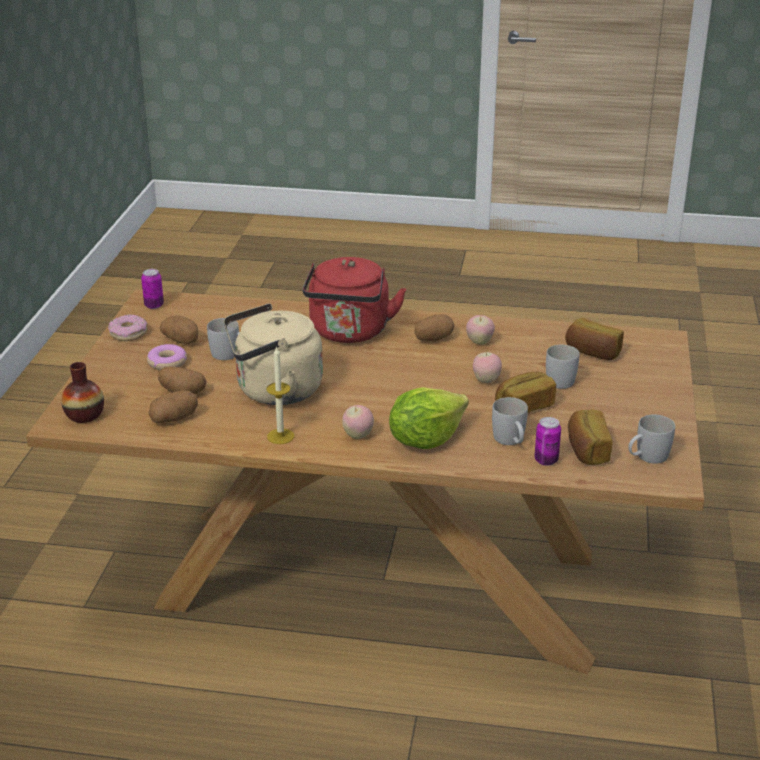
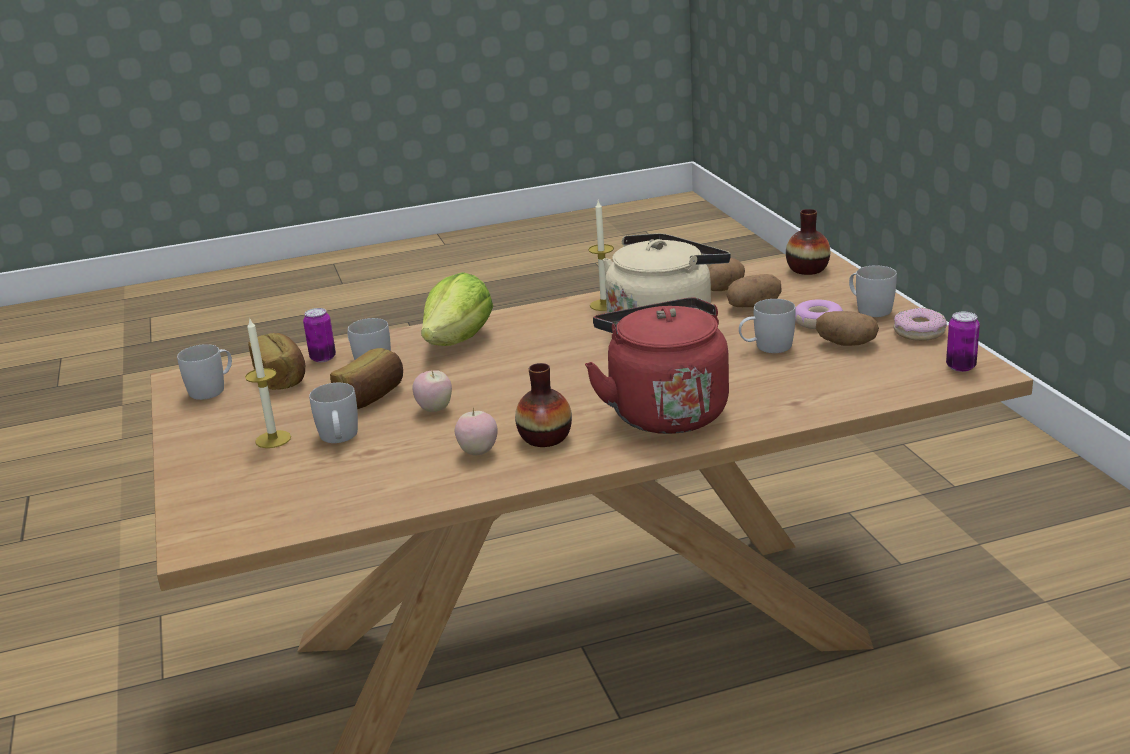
camera: 155 degrees right, 5 degrees down
(119, 361) = (869, 308): none -> white mug
(358, 435) = (530, 325): apple -> none
(434, 339) = (545, 438): potato -> vase
(592, 352) = (307, 486): bread -> none
(606, 393) = (273, 439): none -> candle

